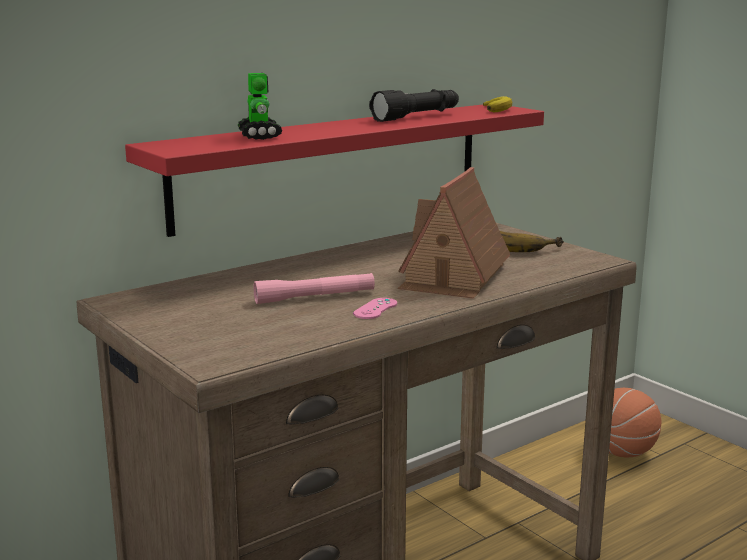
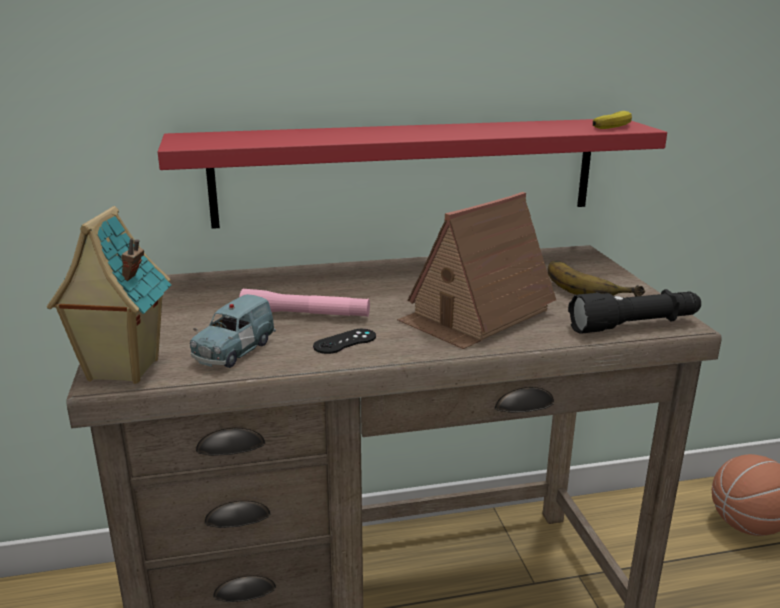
camera: 25 degrees right, 5 degrees up
(214, 358) = (121, 370): none -> toy house
(259, 136) = (296, 135): toy robot -> none
(292, 330) = (233, 351): none -> blue toy car
(375, 309) = (345, 341): pink game controller -> black game controller
(417, 117) = (502, 127): black flashlight -> black flashlight (635, 325)

